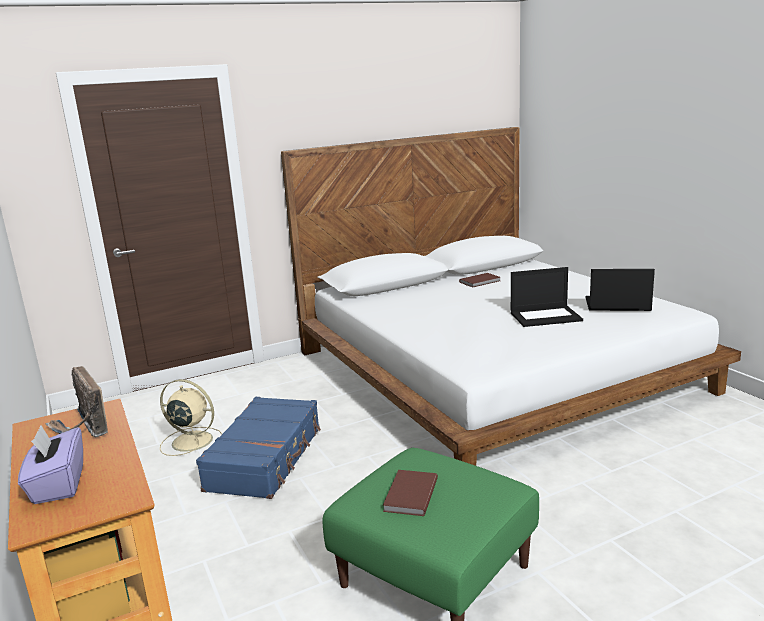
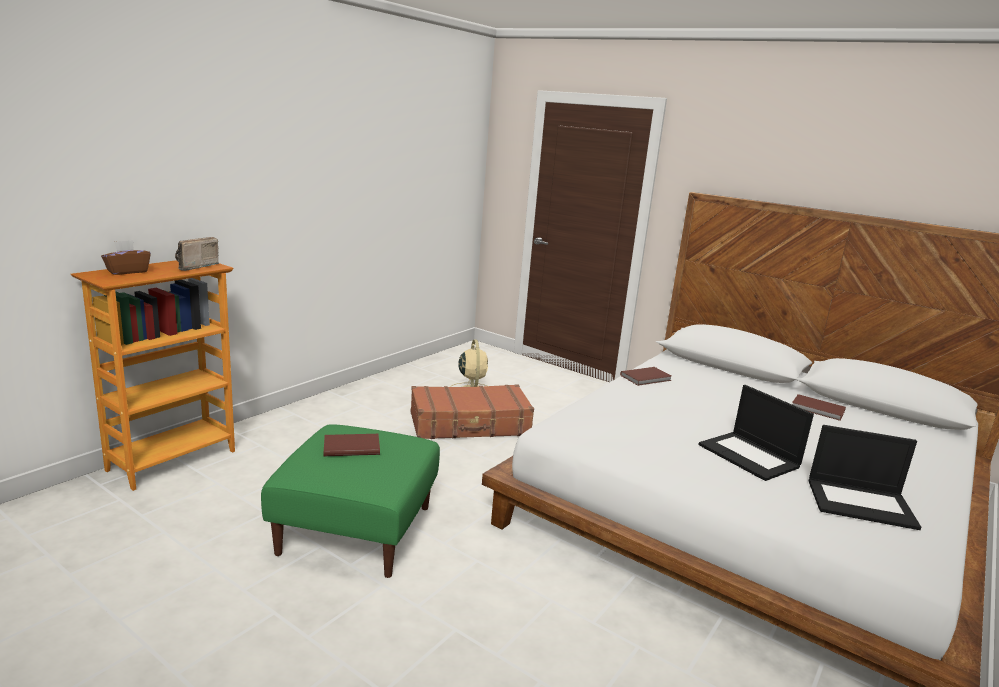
camera: 60 degrees right, 0 degrees up
(58, 485) = (127, 271): purple tissue box -> brown tissue box
(266, 458) = (470, 425): blue suitcase -> brown suitcase
(391, 316) = (646, 378): none -> brown book
(616, 304) = (861, 503): laptop -> laptop turned 120 degrees clockwise

